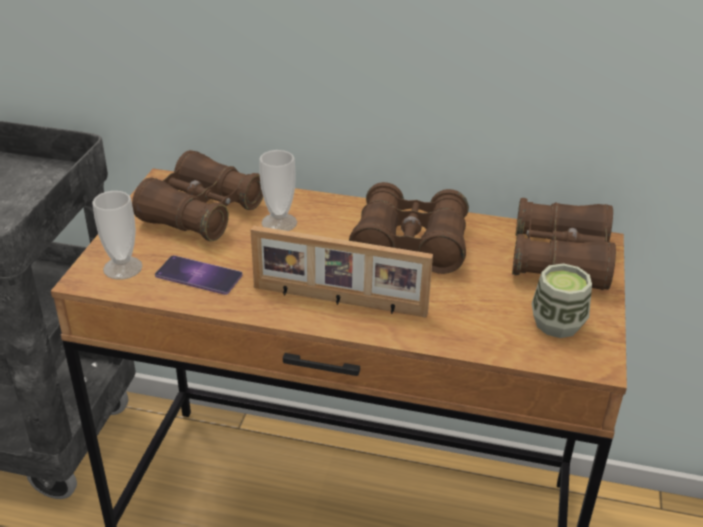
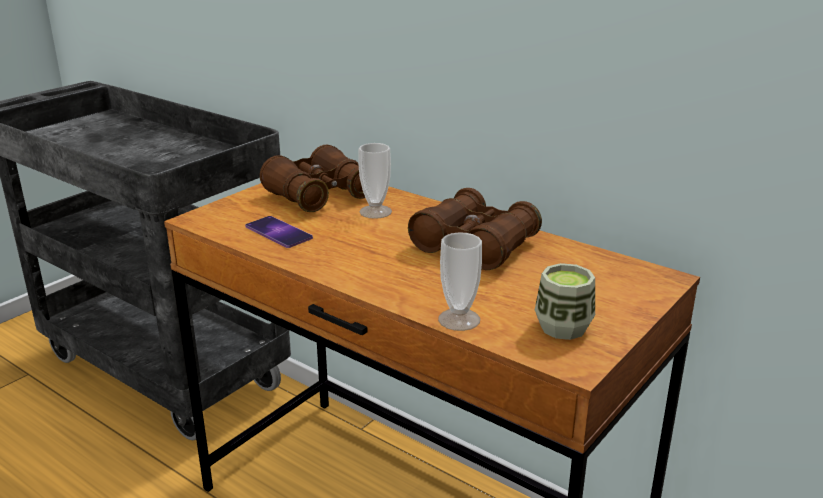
camera: 25 degrees right, 10 degrees down
(123, 268) = (227, 217): cup -> cup (459, 319)
(338, 302) = (374, 270): picture frame -> none
(560, 260) = (612, 283): brown binoculars -> none

